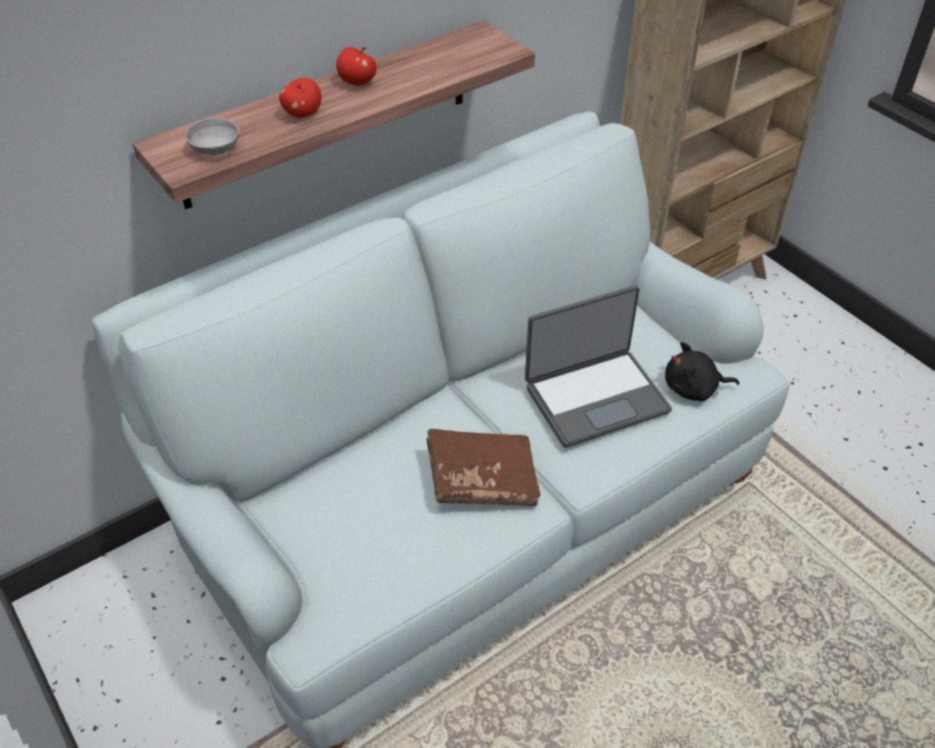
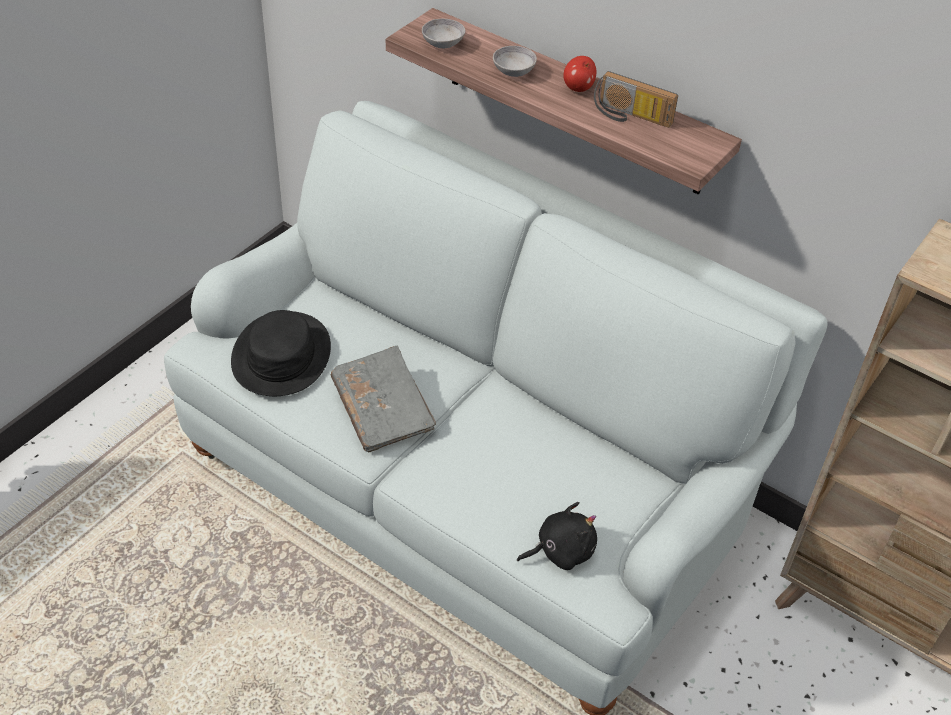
camera: 70 degrees right, 0 degrees up
(302, 114) = (514, 71): apple -> grey bowl
(368, 554) = (281, 355): none -> black hat
(422, 65) = (630, 116): none -> radio
(482, 480) = (383, 410): brown book -> grey book
(595, 397) = (510, 469): laptop -> none
(694, 389) = (561, 551): black plush toy -> black plush toy turned 90 degrees clockwise

